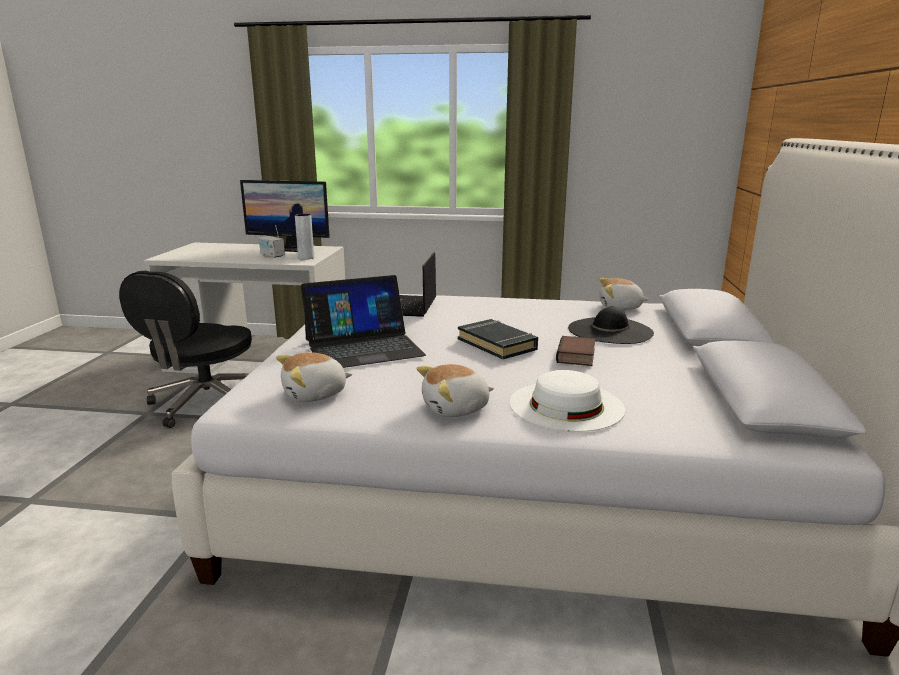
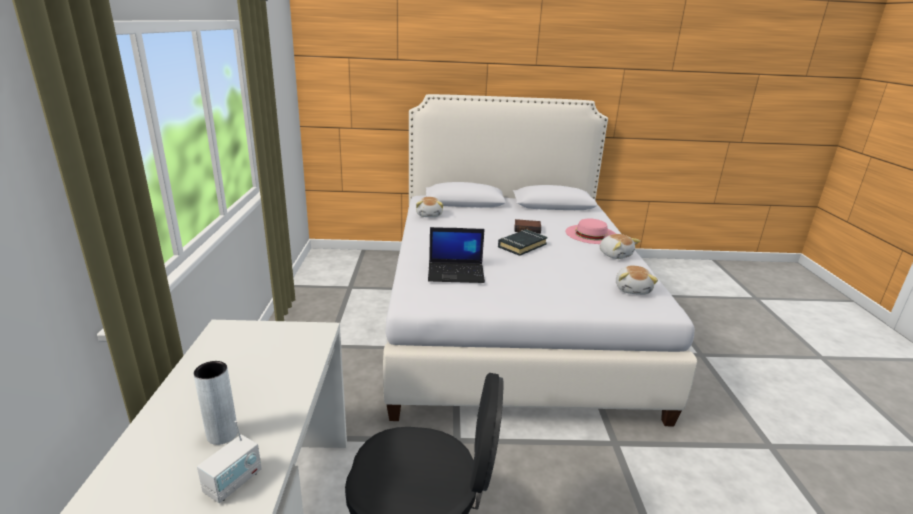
camera: 100 degrees left, 5 degrees up
(272, 255) = (267, 366): radio -> radio (233, 482)
(290, 249) = (216, 360): monitor -> none
(306, 258) = (292, 334): grey vase -> grey vase (222, 434)
(315, 394) = (633, 289): plush toy -> plush toy turned 45 degrees clockwise
(363, 347) = (552, 283): laptop -> none
(566, 405) = (591, 234): white hat -> pink hat
(610, 331) = (479, 220): black hat -> none

